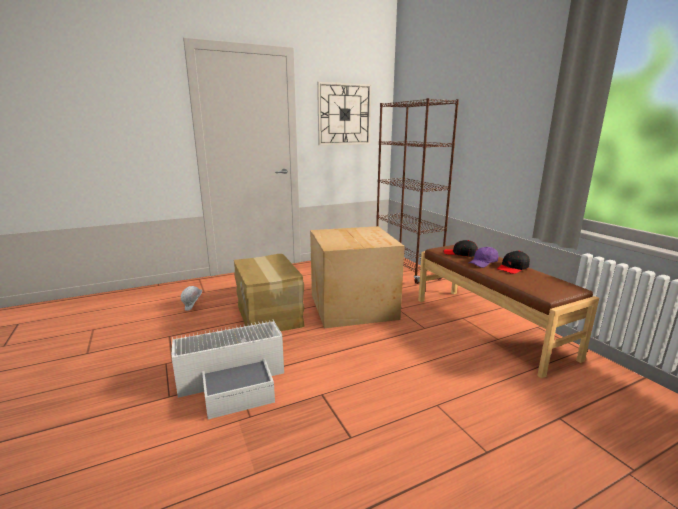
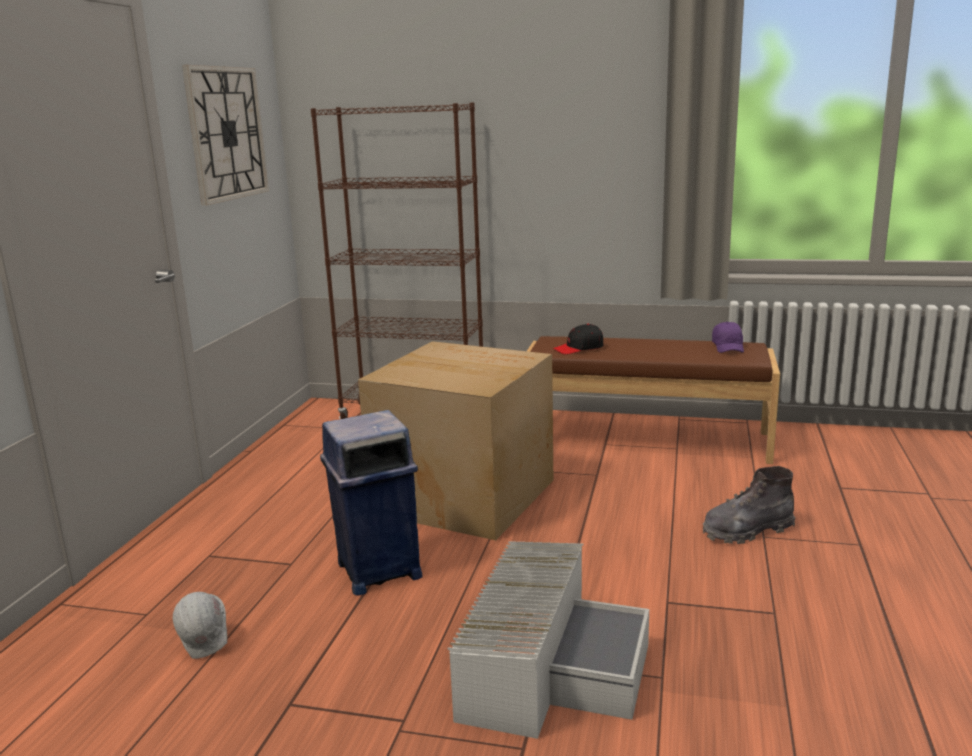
camera: 50 degrees left, 0 degrees up
(270, 314) = (377, 571): cardboard box -> blue trash can
(435, 396) = (747, 531): none -> grey boot
(483, 263) = (628, 350): purple cap -> purple cap (728, 347)
(513, 268) = (664, 345): black cap -> none

